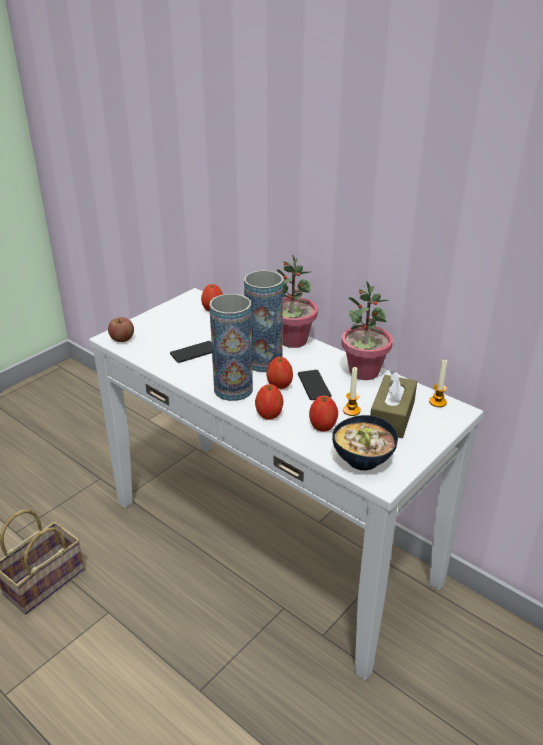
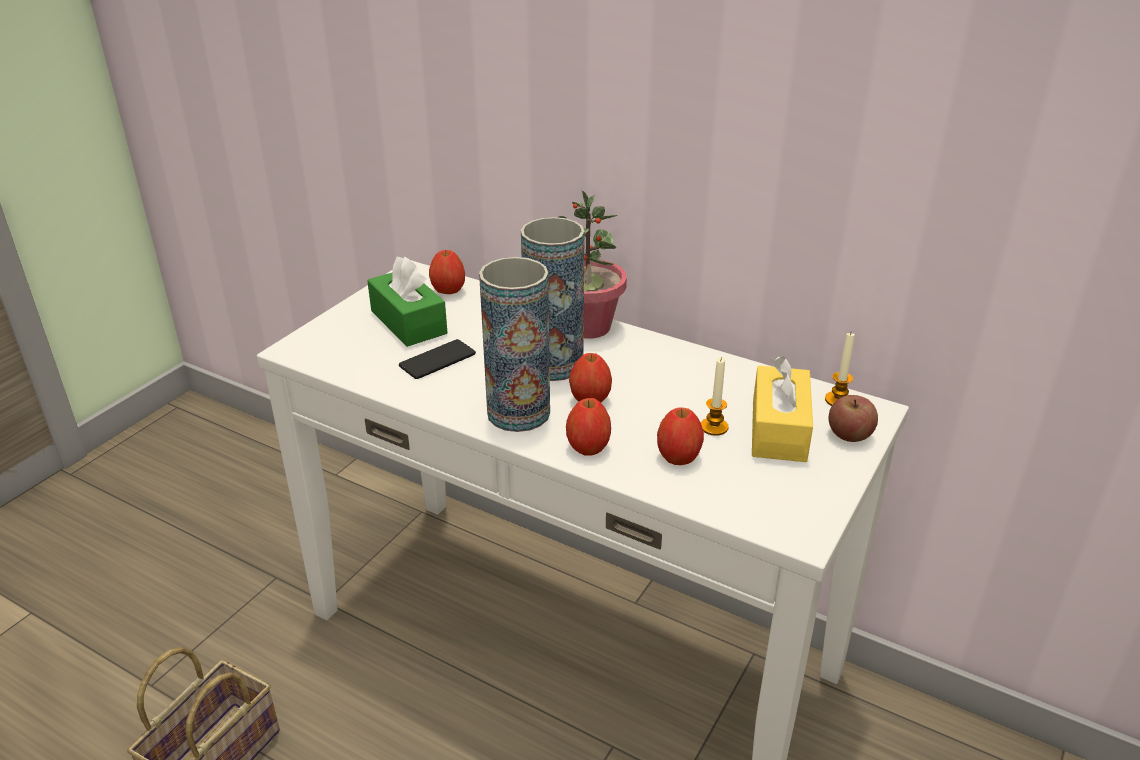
camera: 10 degrees left, 0 degrees up
(122, 339) = (313, 349): apple -> apple (849, 434)
(183, 327) = (408, 322): none -> green tissue box
(314, 385) = (643, 394): phone -> none
(364, 372) = (712, 365): potted plant -> none
(364, 460) = (760, 504): bowl -> none
(392, 416) = (778, 430): brown tissue box -> yellow tissue box

